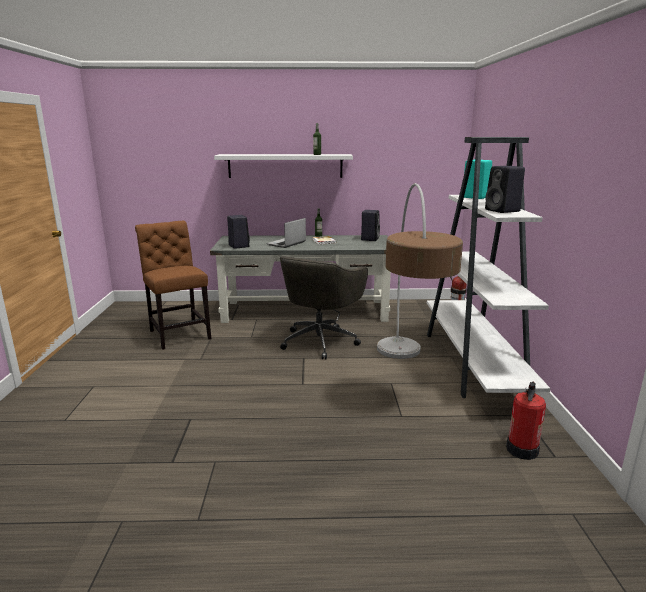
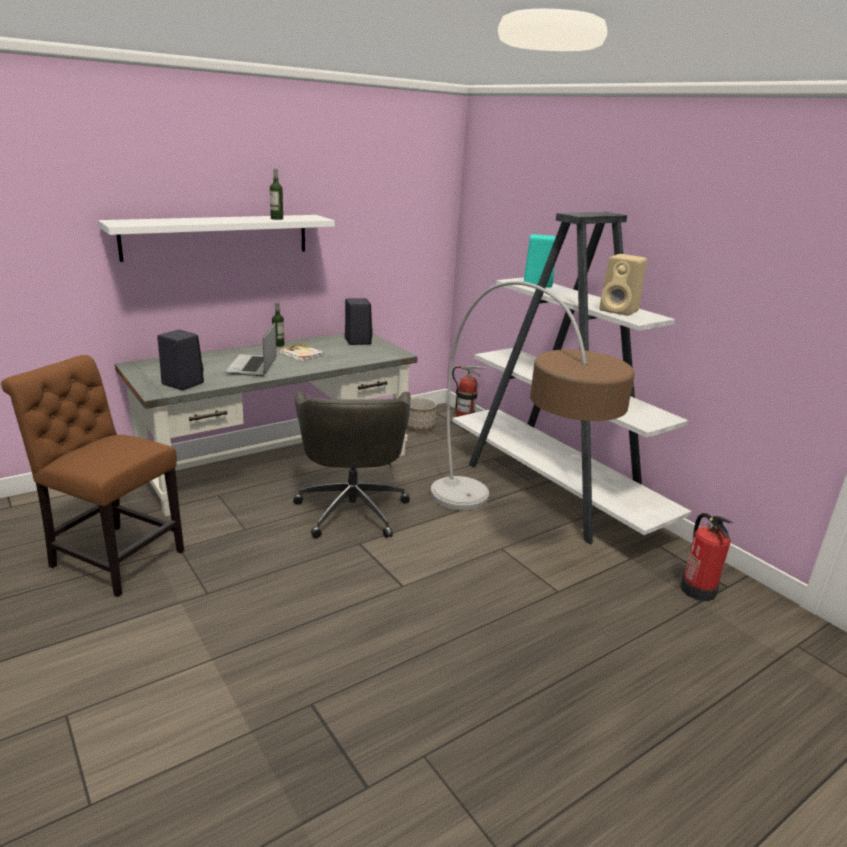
camera: 35 degrees left, 5 degrees up
(418, 309) = (419, 426): none -> planter
(503, 211) = (620, 311): black speaker -> beige speaker

